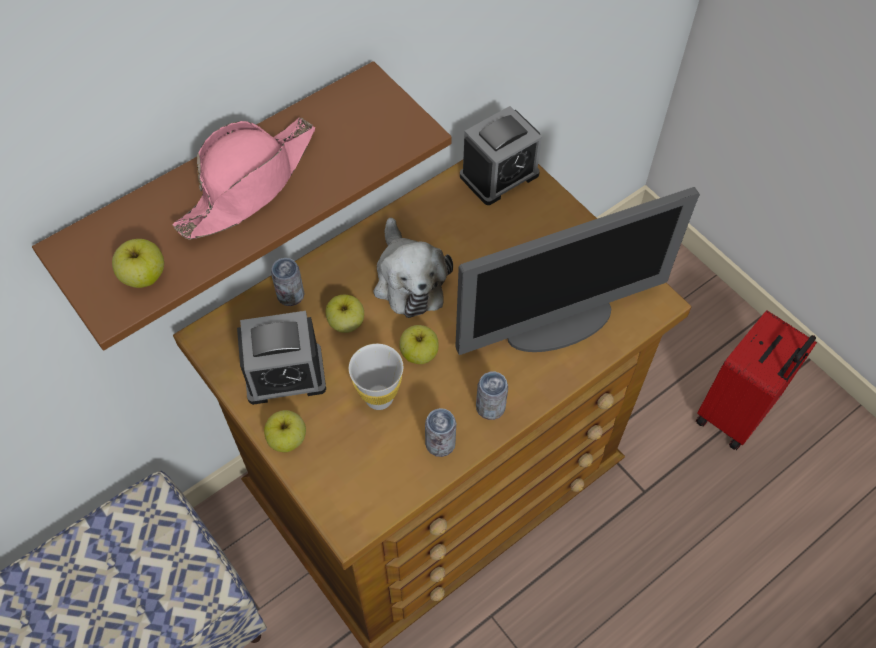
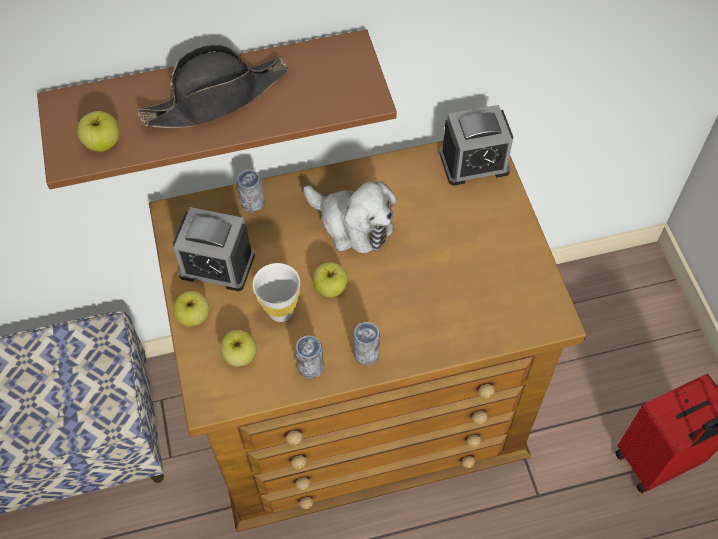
camera: 25 degrees right, 0 degrees up
(249, 184) = (216, 98): pink hat -> black hat
(346, 323) = (285, 241): apple -> apple (240, 356)
(408, 280) = (352, 224): plush toy -> plush toy turned 60 degrees counterclockwise
(560, 324) = (461, 307): monitor -> none

